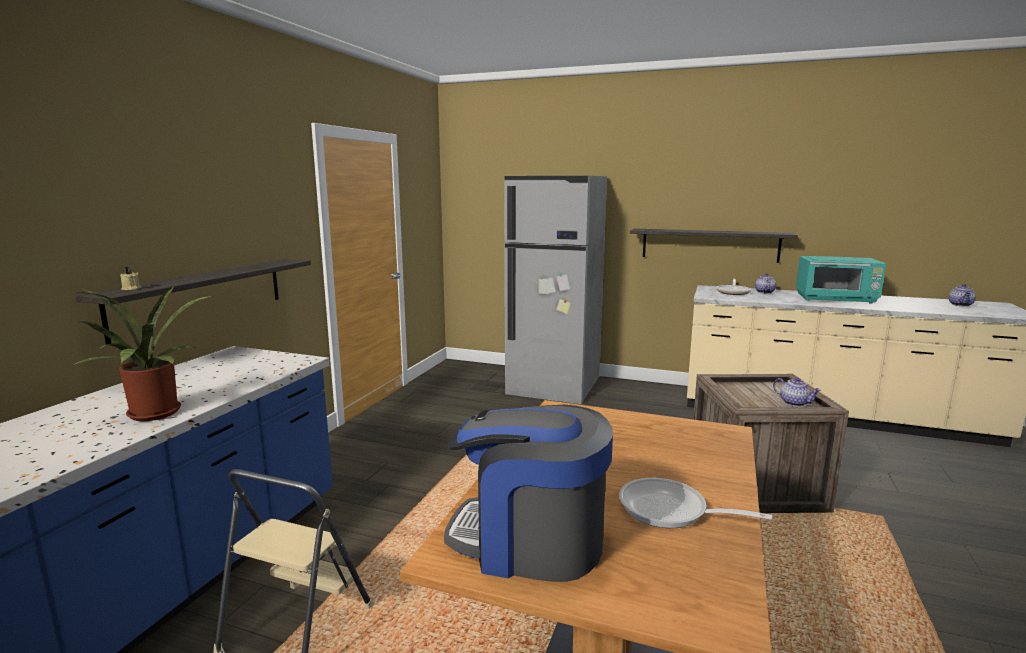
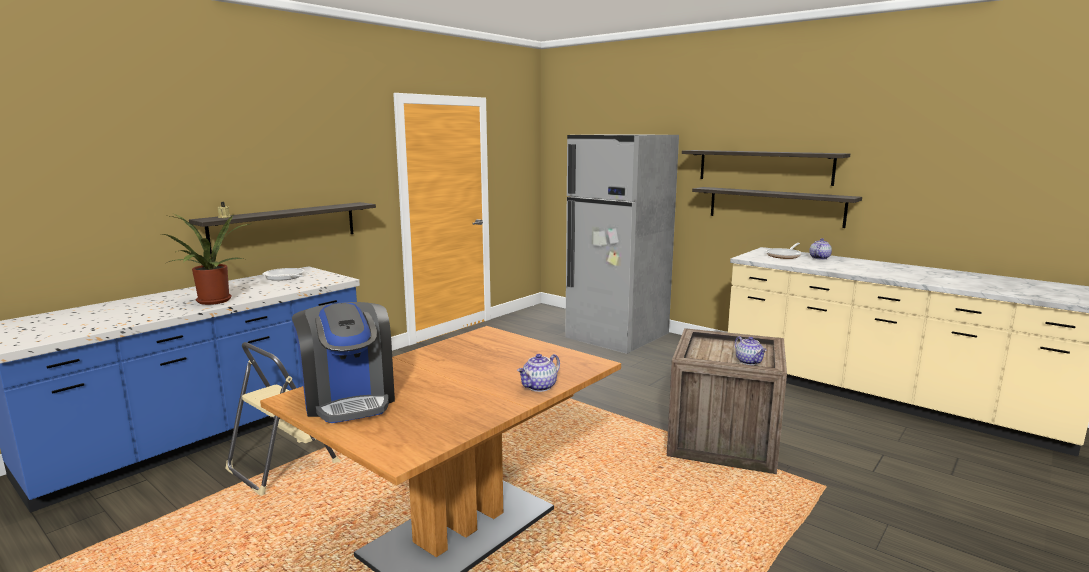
camera: 20 degrees right, 0 degrees up
(529, 541) = (349, 400): coffee machine -> coffee machine turned 150 degrees counterclockwise
(670, 511) = (463, 400): frying pan -> frying pan (285, 277)
(698, 207) = (764, 166): none -> shelf
(836, 299) = (887, 270): turquoise microwave -> none
(961, 305) = (1034, 286): teapot -> teapot (539, 387)

